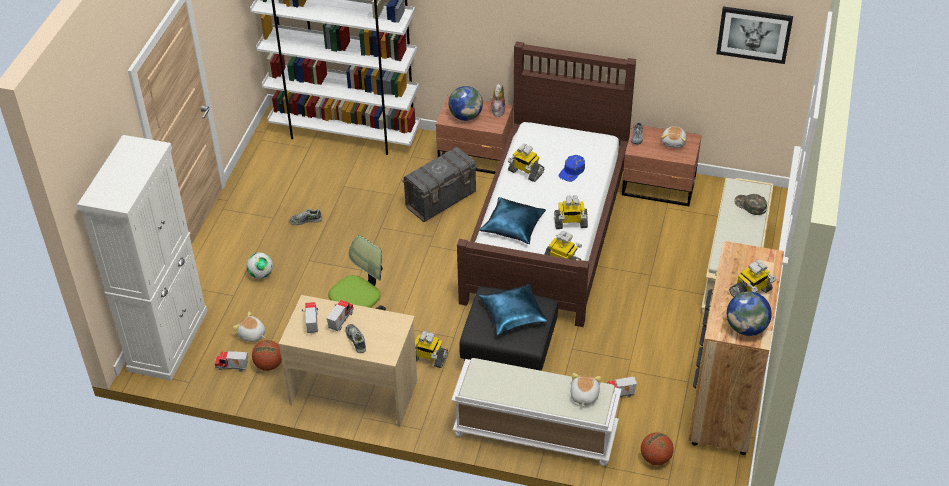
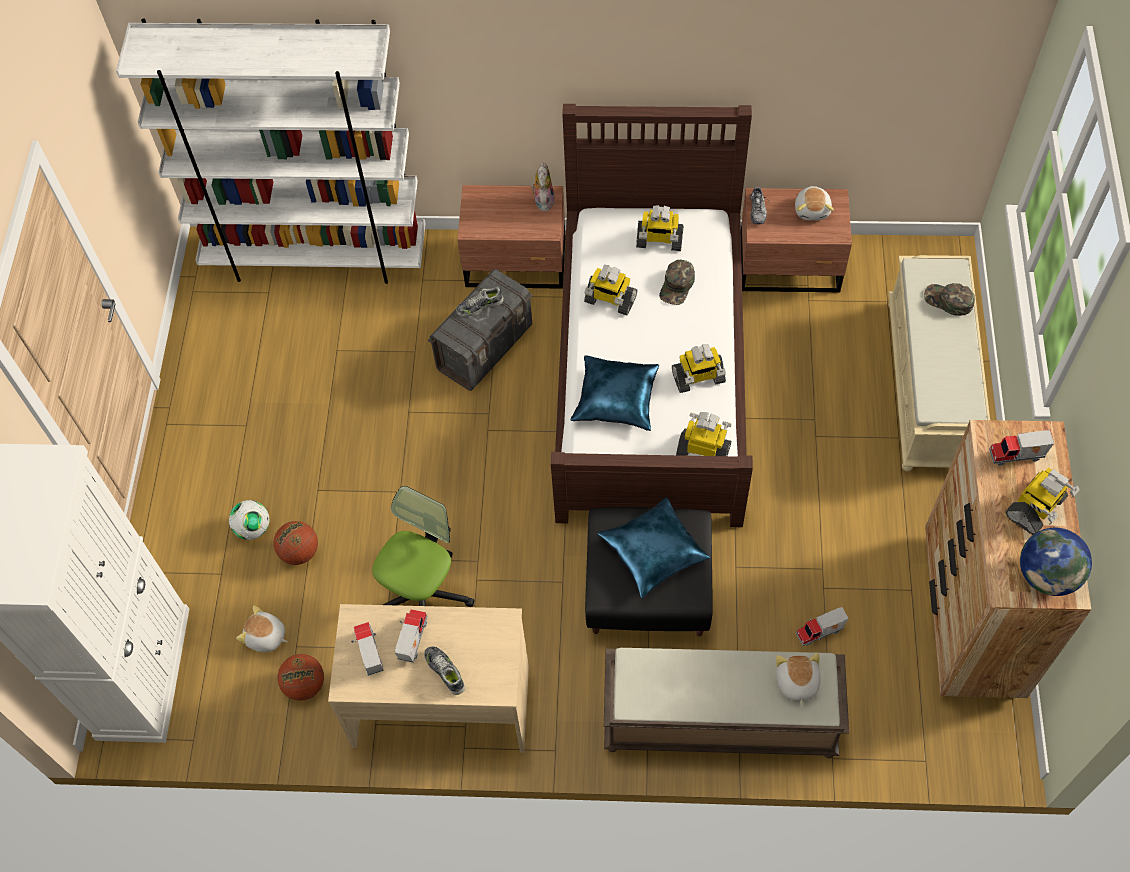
camera: 10 degrees left, 15 degrees up
(232, 367) = (251, 700): toy truck -> toy truck (1017, 457)
(305, 220) = (295, 421): shoe -> shoe (480, 305)
(428, 358) = (535, 625): toy robot -> toy robot (659, 240)
(466, 116) = (499, 218): globe -> none
(534, 432) = (718, 721): white bench -> brown bench
(572, 171) = (677, 286): blue cap -> green cap
(655, 458) = (898, 729): basketball -> basketball (299, 552)
(754, 34) = (935, 49): picture -> none

